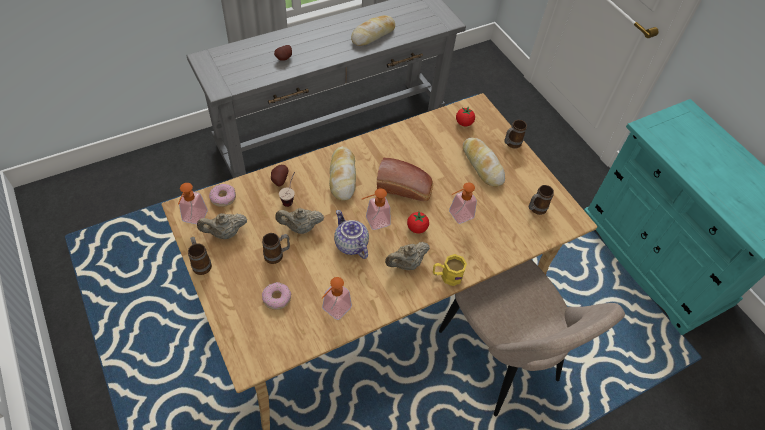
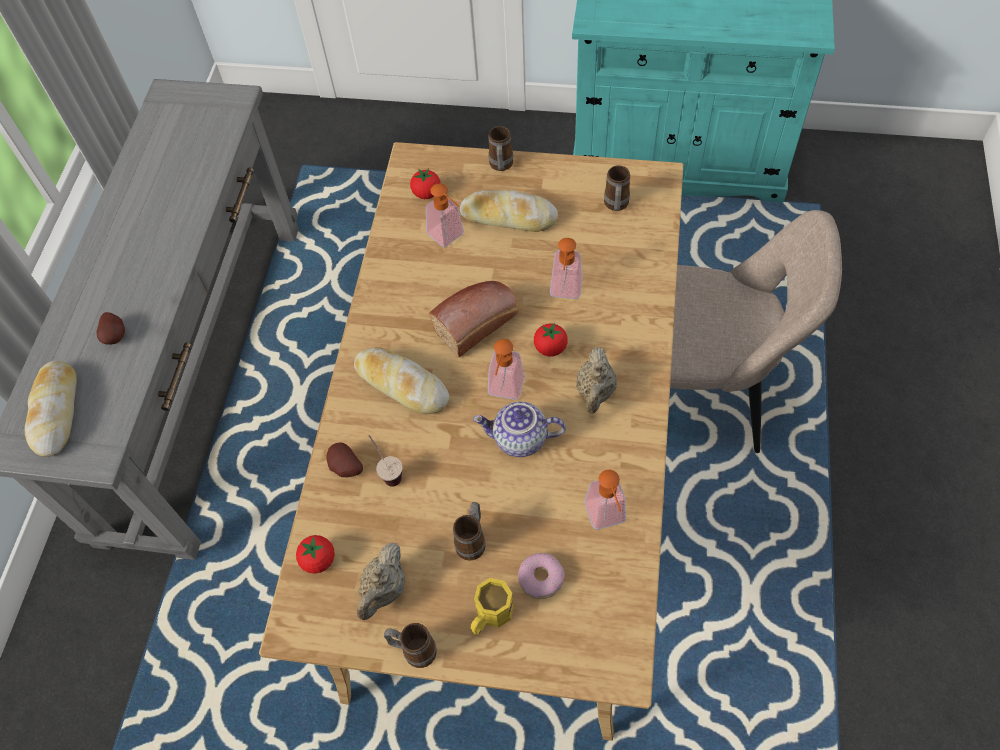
camera: 45 degrees left, 5 degrees up
(193, 219) = (326, 622): soap dispenser -> soap dispenser (449, 237)
(223, 198) = (318, 560): donut -> tomato
(300, 228) = (448, 485): beige teapot -> none
(373, 34) = (175, 199): bread -> bread (56, 411)
(446, 276) = (643, 359): yellow mug -> yellow mug (490, 616)

